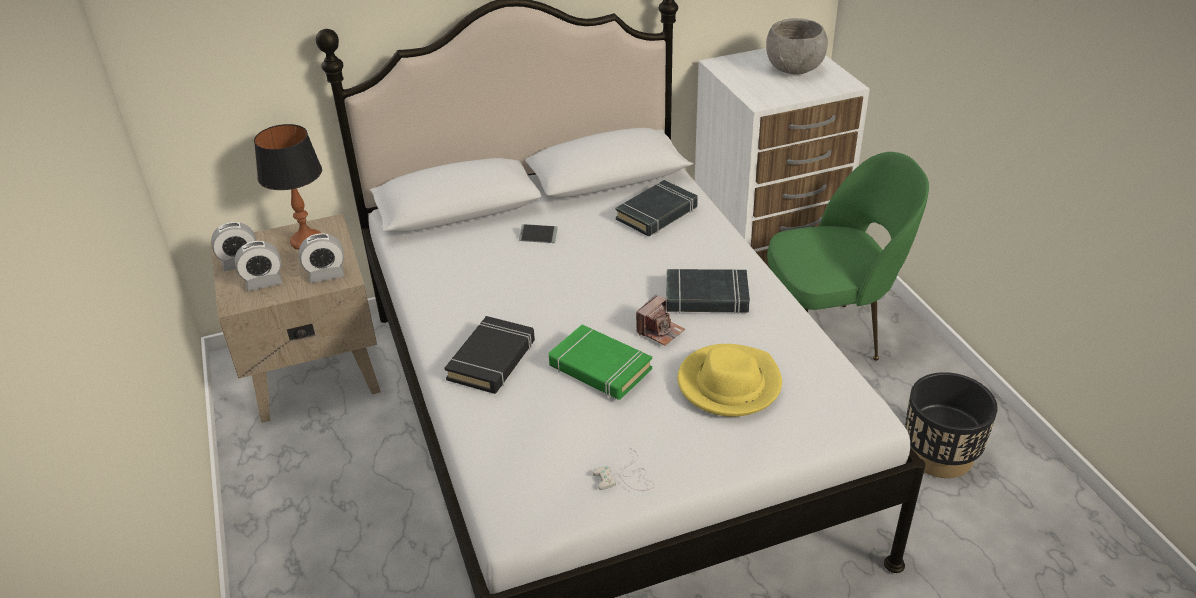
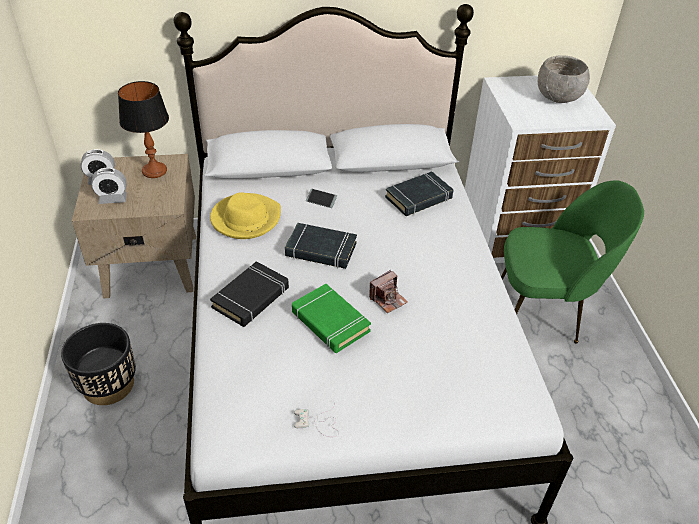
camera: 10 degrees right, 5 degrees up
(326, 275) = (159, 201): alarm clock -> none
(706, 297) = (434, 277): black book -> black book (320, 250)
(729, 384) = (427, 357): yellow hat -> yellow hat (245, 219)
(939, 455) = (603, 435): black planter -> black planter (108, 385)

